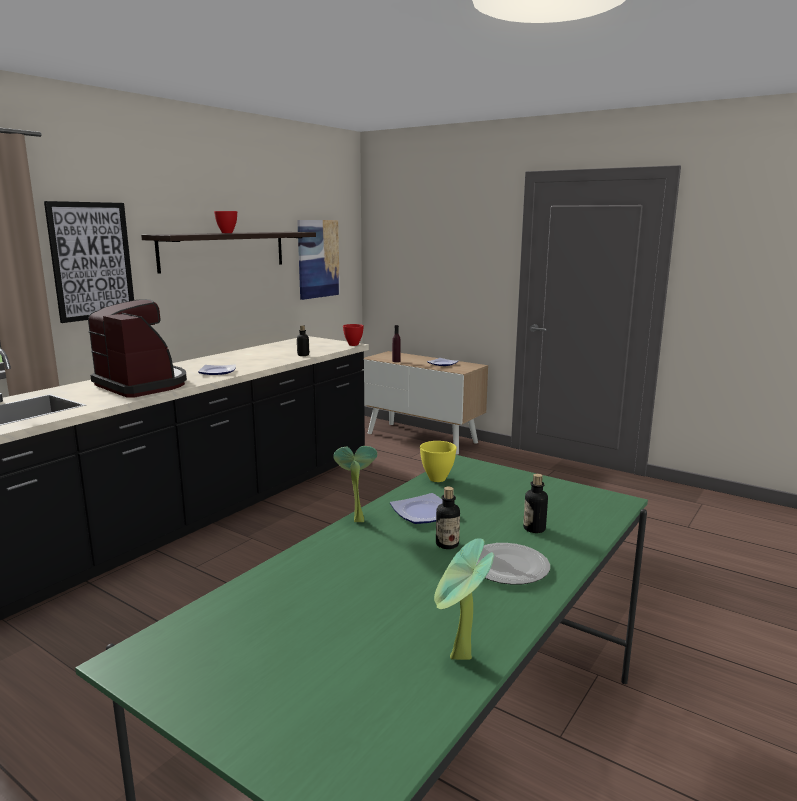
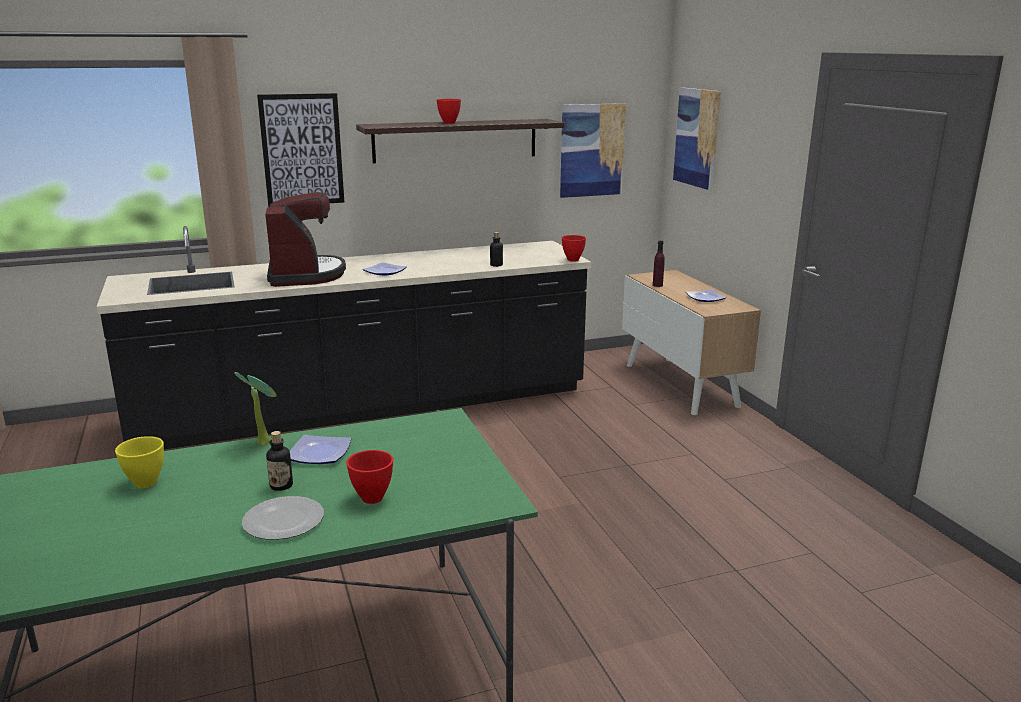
camera: 35 degrees right, 5 degrees up
(399, 244) = (697, 137): none -> picture
(436, 478) = (394, 426): yellow bowl -> yellow bowl (146, 482)
(459, 660) = (117, 568): potted plant -> none
(534, 528) = (371, 499): bottle -> red bowl

